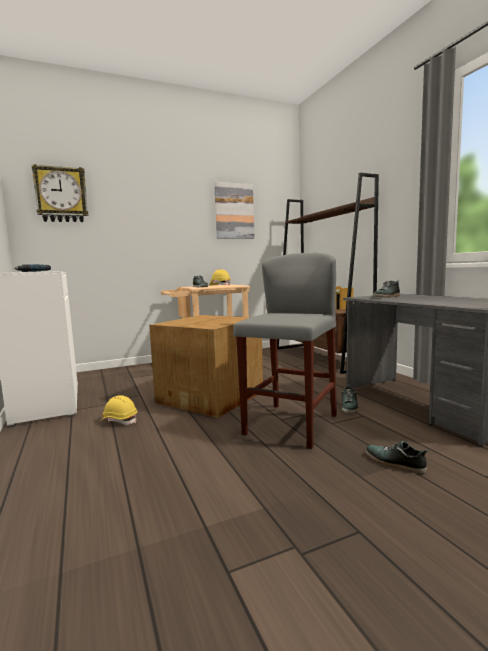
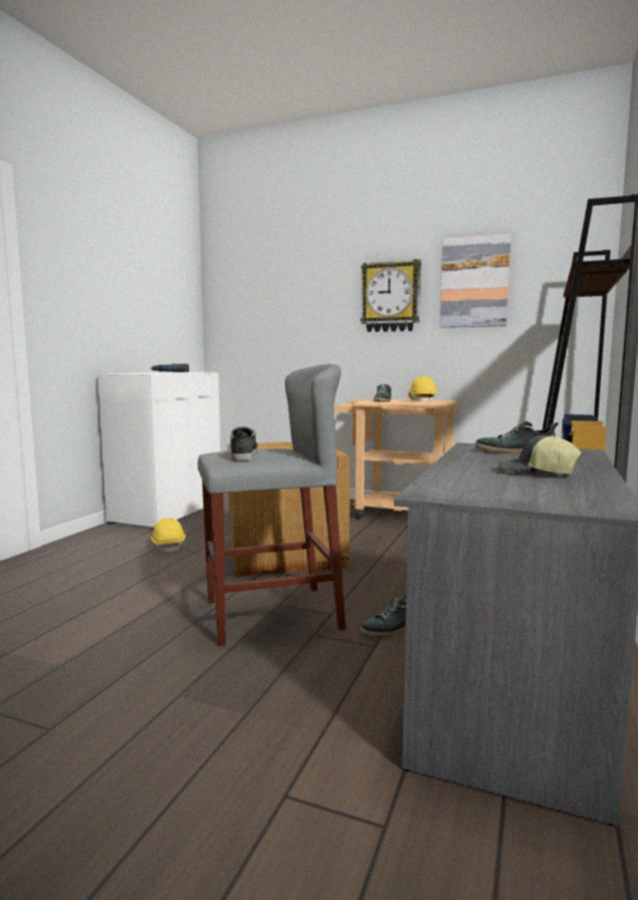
camera: 45 degrees right, 0 degrees up
(61, 195) = (250, 281): wall clock -> wall clock (391, 297)
(394, 462) = (244, 708): shoe -> shoe (243, 454)
(445, 299) = (536, 473): none -> cap

